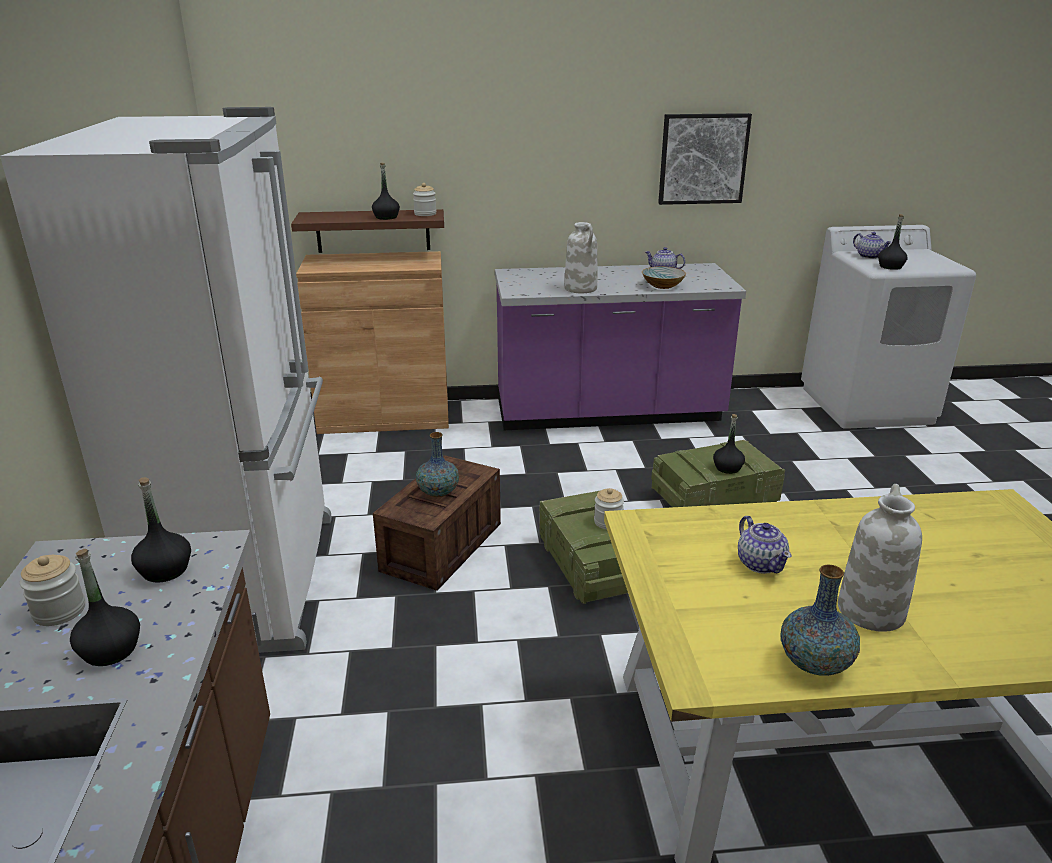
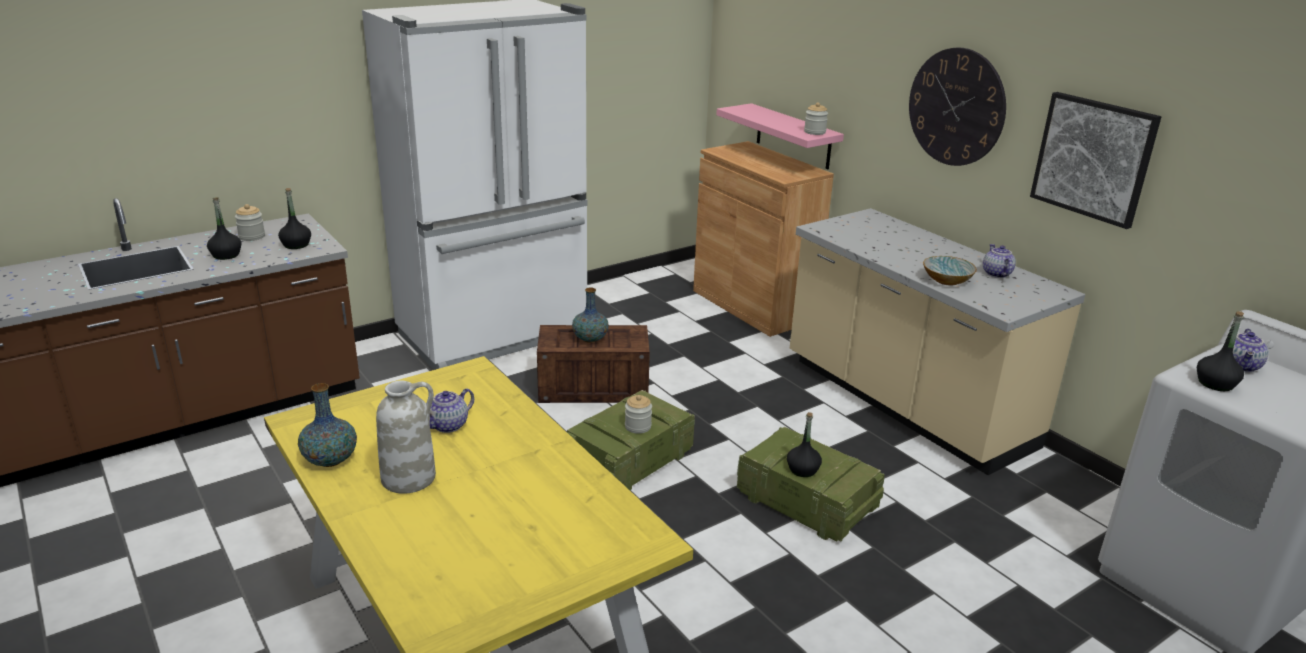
camera: 60 degrees right, 0 degrees up
(373, 231) = (793, 136): brown shelf -> pink shelf
(386, 217) = (781, 125): black bottle -> none
(570, 150) = (956, 107): none -> wall clock
(581, 289) = (873, 249): white vase -> none
(608, 414) = (905, 404): purple counter -> beige counter

